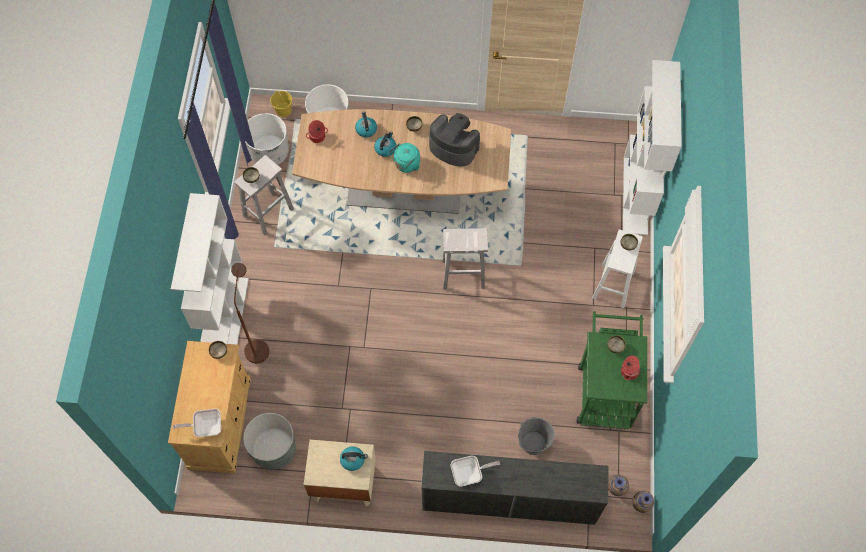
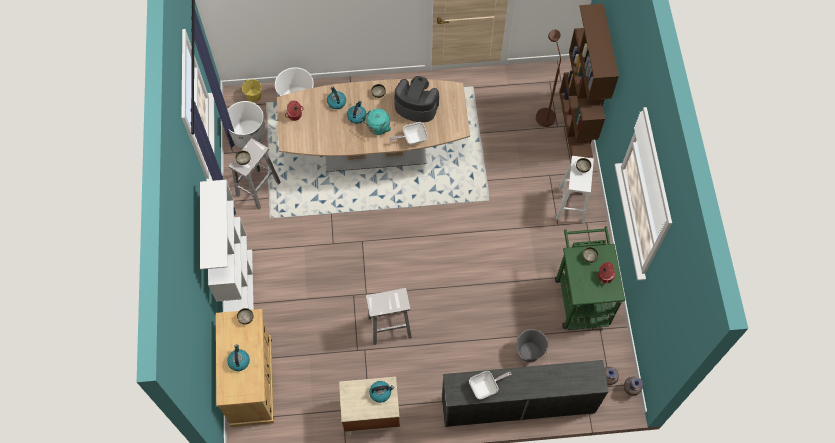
camera: 10 degrees left, 0 degrees up
(202, 398) = (239, 361): none -> kettle
(205, 427) = (247, 386): frying pan -> frying pan (412, 138)
(257, 345) = (271, 307): brown floor lamp -> brown floor lamp (544, 113)
(274, 449) = (304, 396): grey planter -> none
(462, 274) = (440, 216): white stool -> white stool (389, 327)
(636, 195) = (576, 124): white bookcase -> brown bookcase

